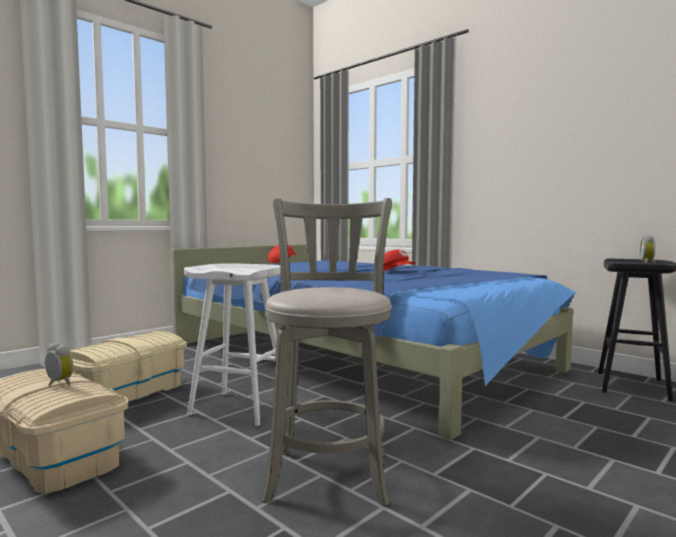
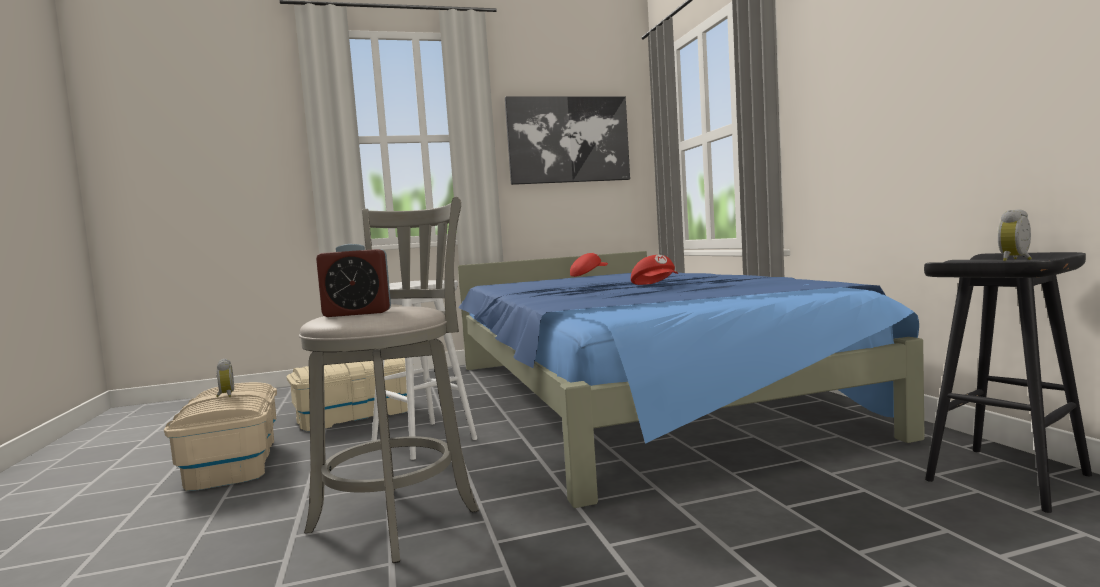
camera: 30 degrees right, 0 degrees up
(256, 148) = (568, 140): none -> picture
(329, 293) = (357, 313): none -> alarm clock

